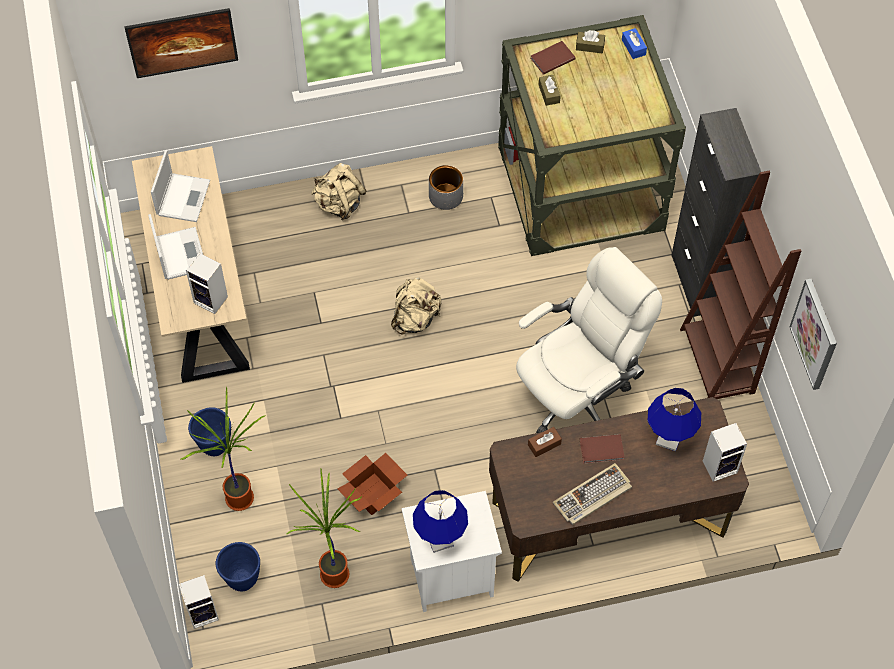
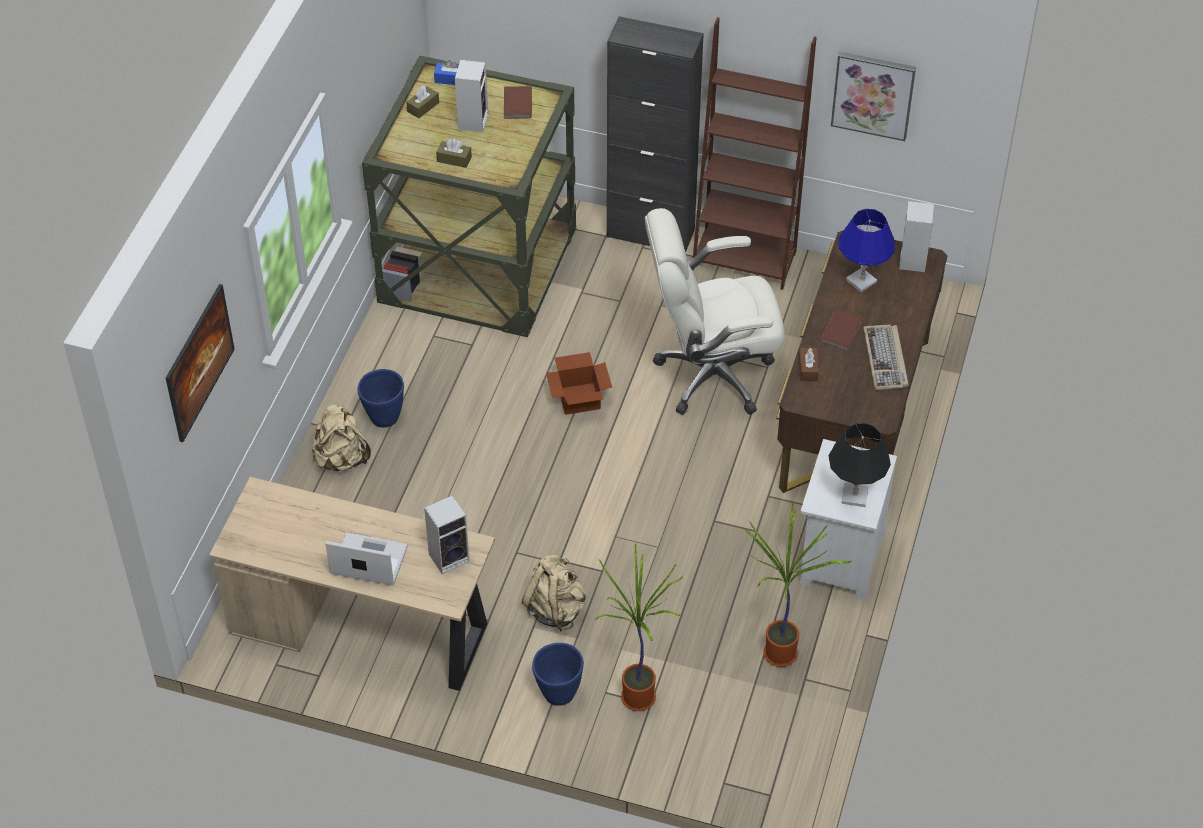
camera: 60 degrees left, 10 degrees down
(183, 197) = (296, 528): laptop -> none
(204, 612) = (752, 786): speaker -> speaker (472, 120)
(242, 579) = (734, 736): blue planter -> blue planter (384, 418)
(374, 494) = (709, 581): cardboard box -> cardboard box (579, 397)
(415, 318) = (530, 458): beige backpack -> beige backpack (555, 609)
(440, 539) = (854, 495): blue table lamp -> black table lamp
(446, 197) = (404, 370): grey planter -> none
(551, 58) = (414, 139): brown book -> brown book (516, 104)
(577, 397) = (710, 376): white office chair -> white office chair turned 90 degrees counterclockwise

